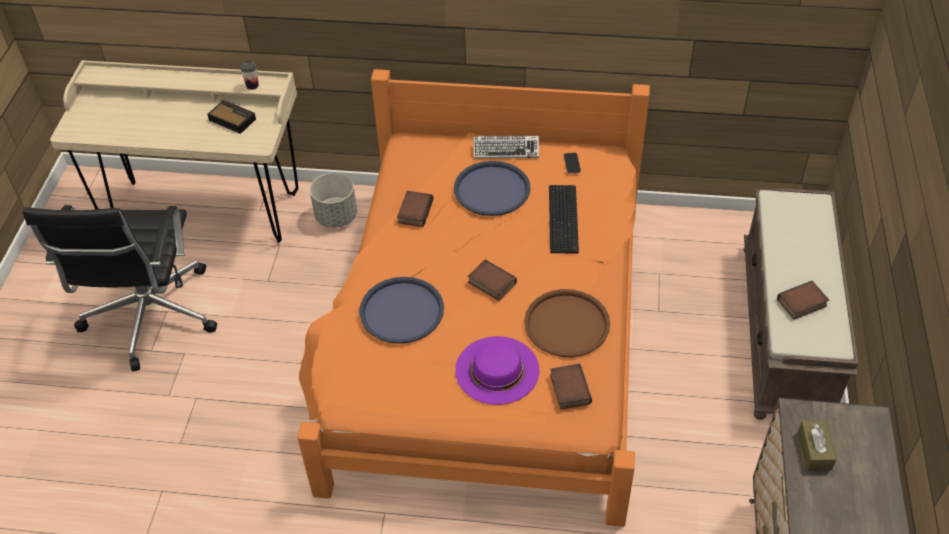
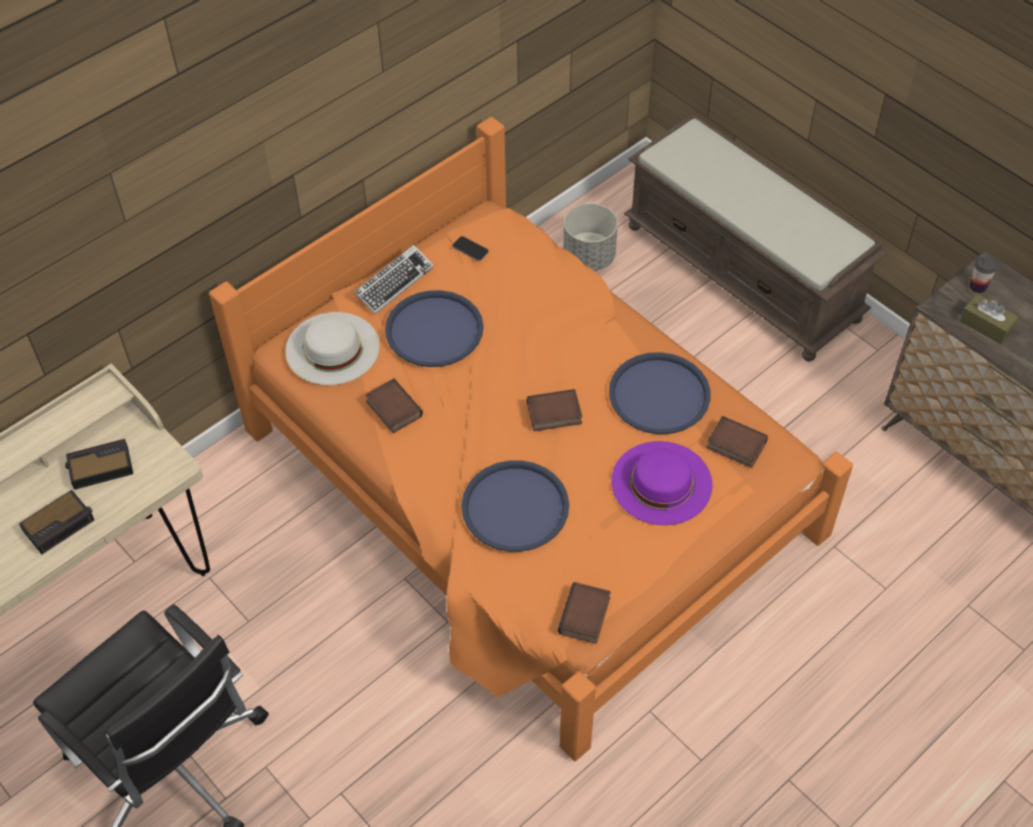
camera: 50 degrees left, 5 degrees up
(182, 130) = (60, 524): none -> alarm clock
(252, 85) = (84, 411): cup -> cup (978, 286)
(336, 217) = (229, 499): grey planter -> grey planter (589, 257)
(429, 158) = (332, 348): none -> white hat
(565, 218) = (533, 304): keyboard -> none
(566, 324) = (659, 394): brown tray -> blue tray
(802, 304) = (790, 227): book -> book (586, 617)

